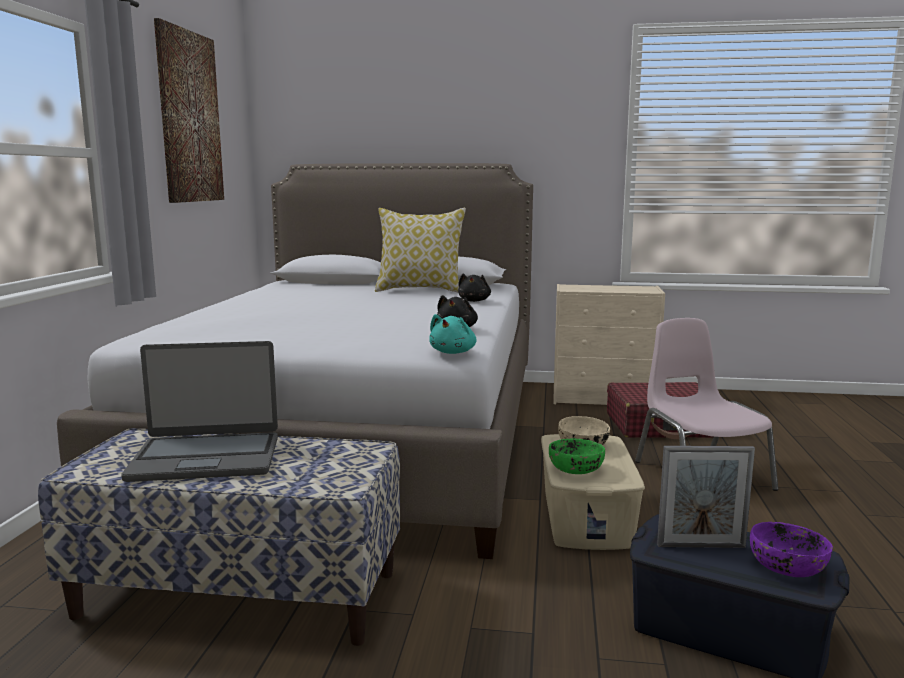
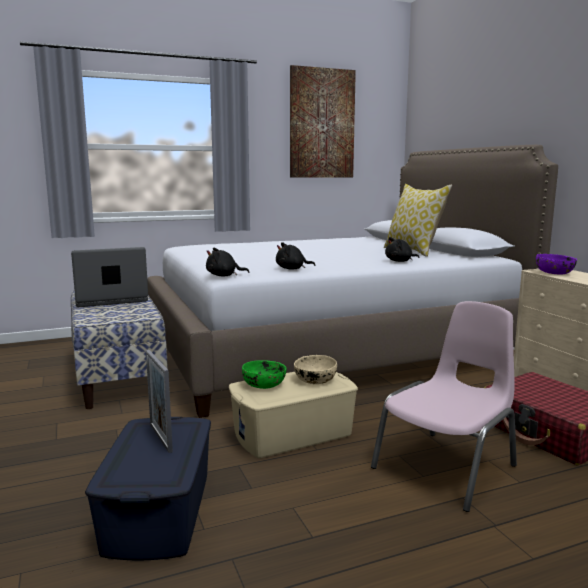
camera: 60 degrees right, 0 degrees up
(206, 458) = (111, 300): laptop -> laptop turned 105 degrees clockwise
(453, 352) = (224, 276): turquoise plush toy -> black plush toy
(788, 568) = (142, 471): purple bowl -> purple bowl (555, 273)

